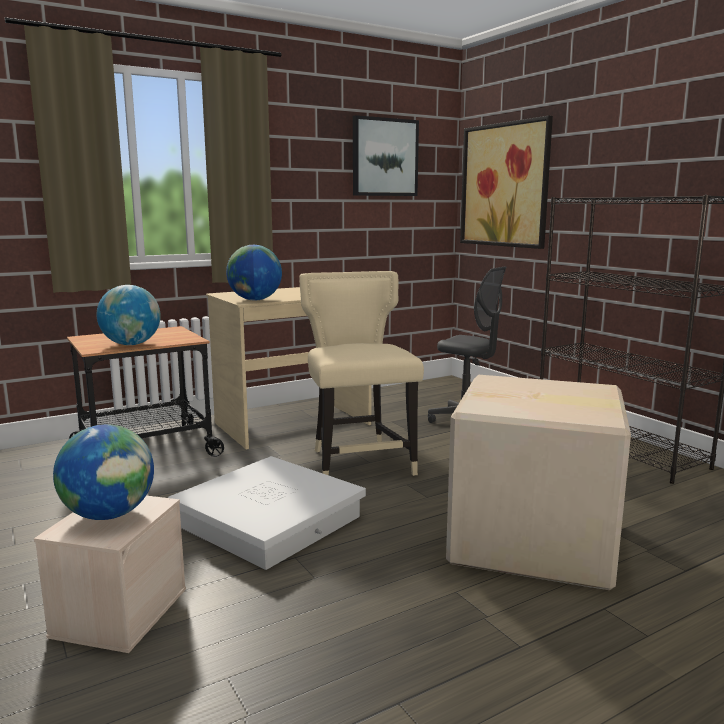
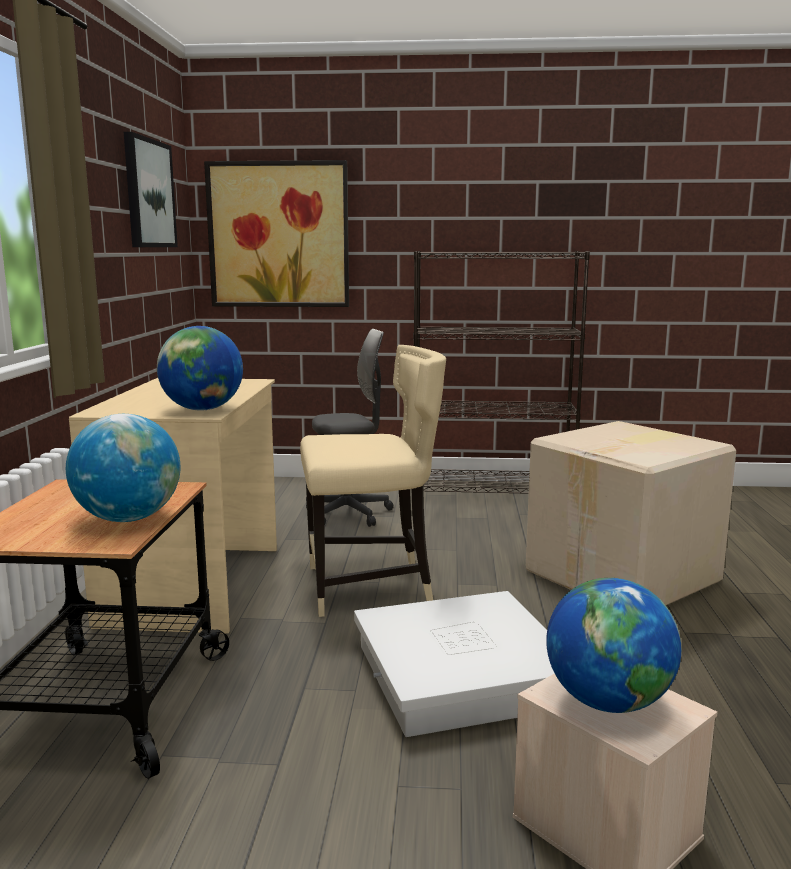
camera: 55 degrees left, 0 degrees up
(359, 462) = (371, 586): beige chair -> beige chair turned 150 degrees clockwise

